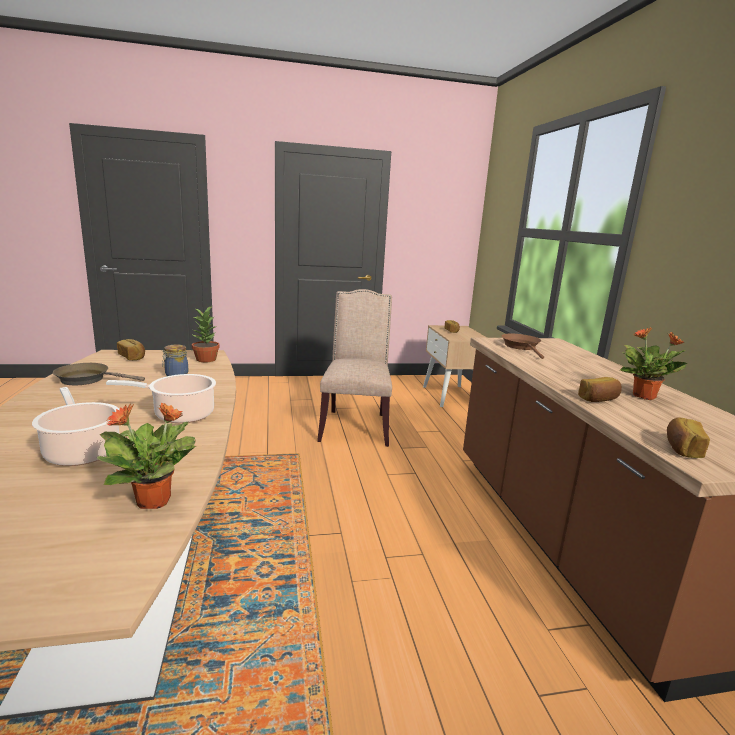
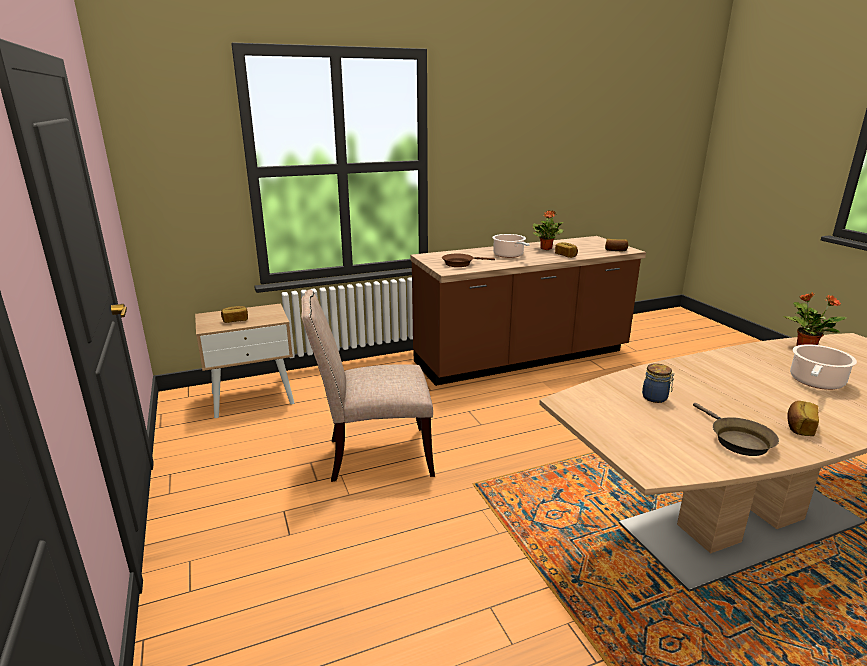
camera: 100 degrees left, 5 degrees up
(132, 357) = (641, 446): bread -> bread (799, 427)
(180, 415) = (722, 369): cooking pot -> cooking pot (509, 255)
(206, 359) = (589, 397): potted plant -> none

